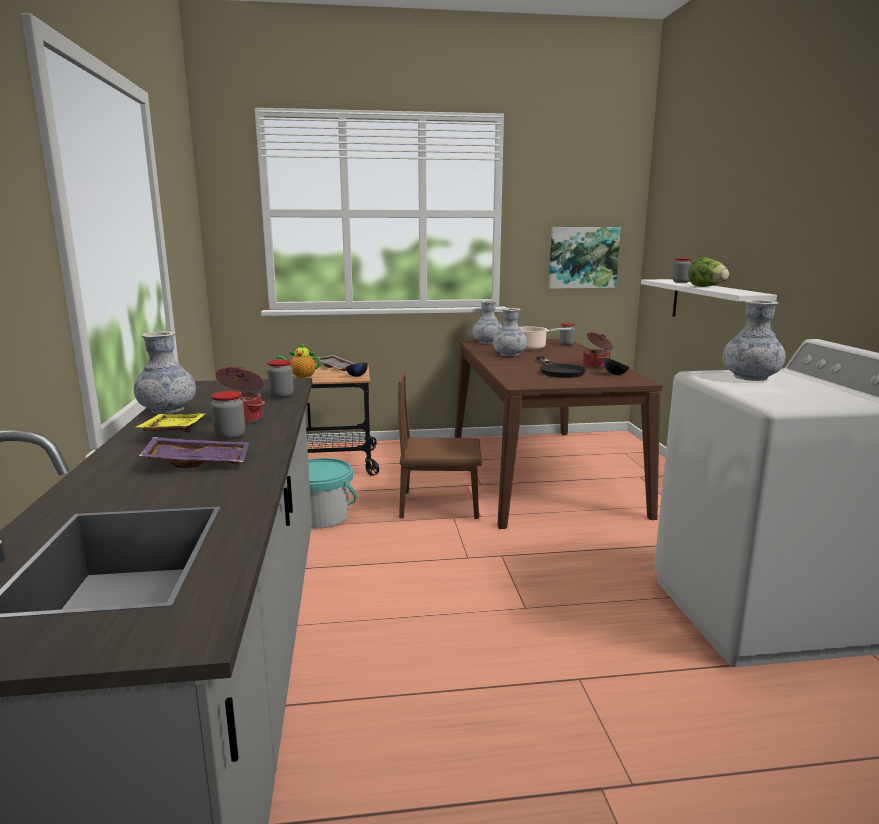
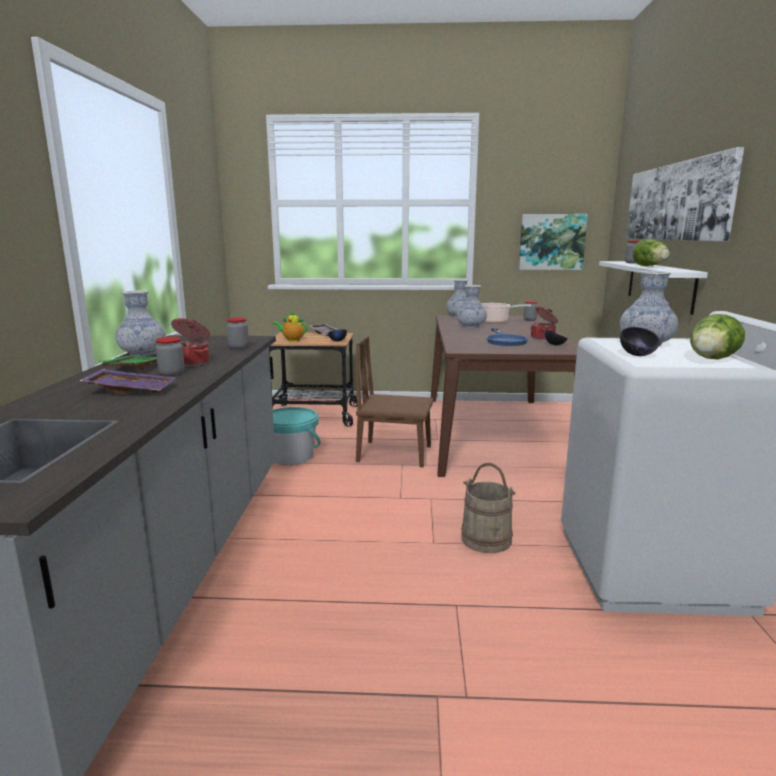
camera: 10 degrees right, 0 degrees up
(172, 432) = (132, 369): yellow tray -> green tray
(559, 371) = (505, 340): black frying pan -> blue frying pan
(580, 597) = (486, 539): none -> beige bucket
(731, 218) = (676, 202): none -> picture
(757, 392) = (637, 355): none -> black bowl
(831, 394) = (711, 360): none -> lettuce

